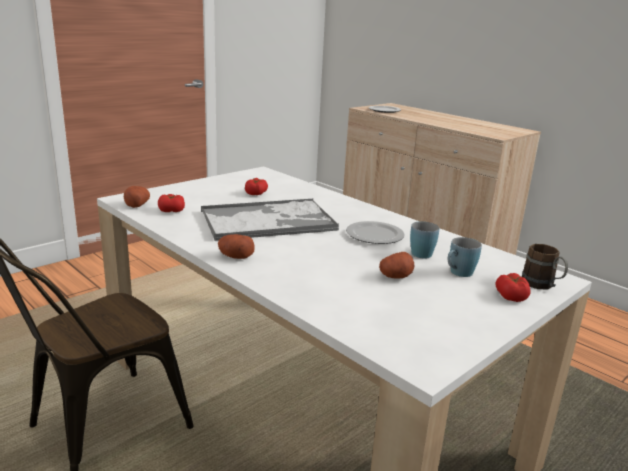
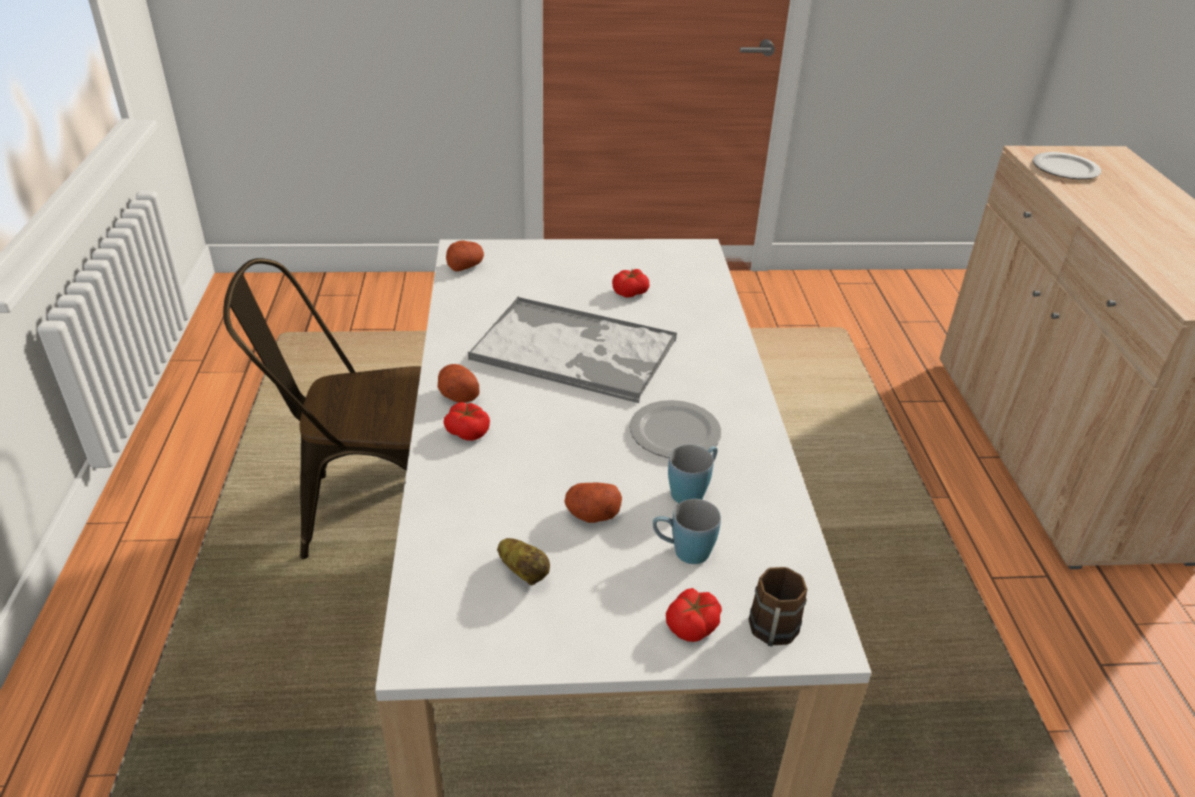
camera: 40 degrees right, 15 degrees up
(171, 210) = (488, 289): tomato -> tomato (467, 431)
(408, 310) = (524, 572): none -> potato

